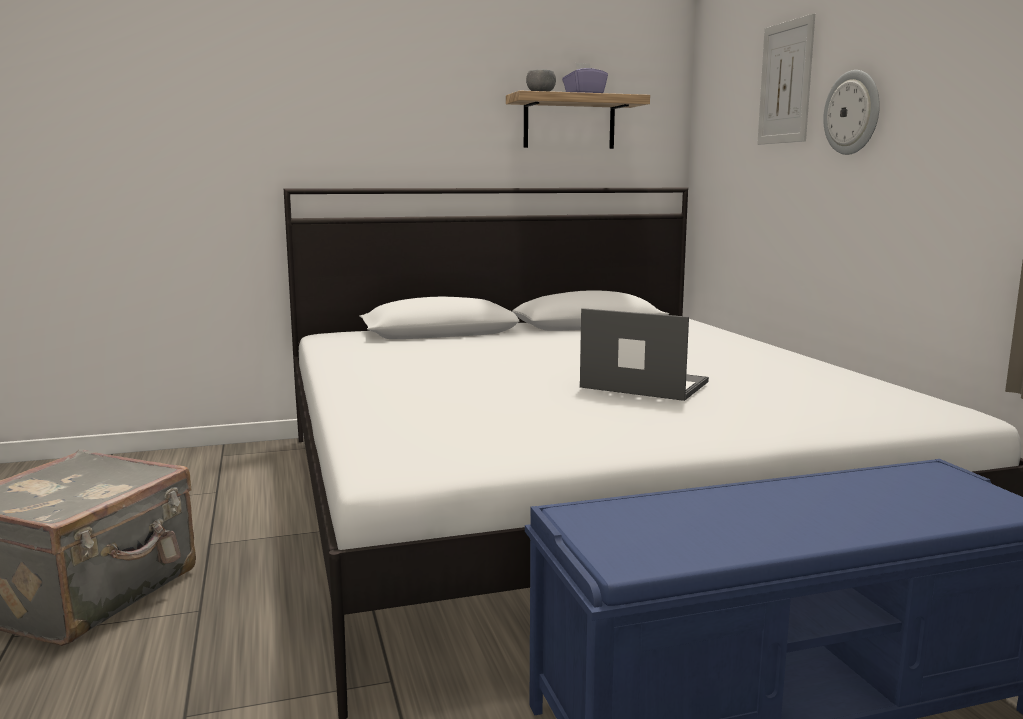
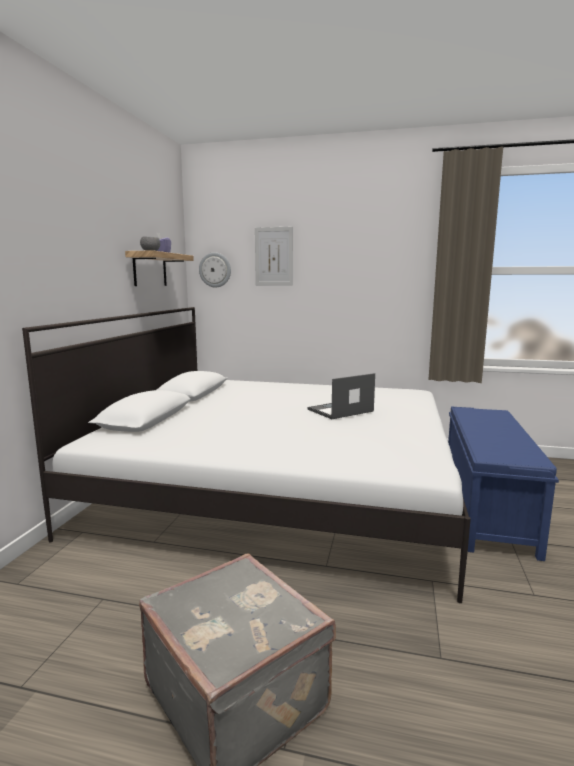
camera: 60 degrees left, 0 degrees up
(853, 112) = (323, 274): wall clock -> wall clock (215, 270)

